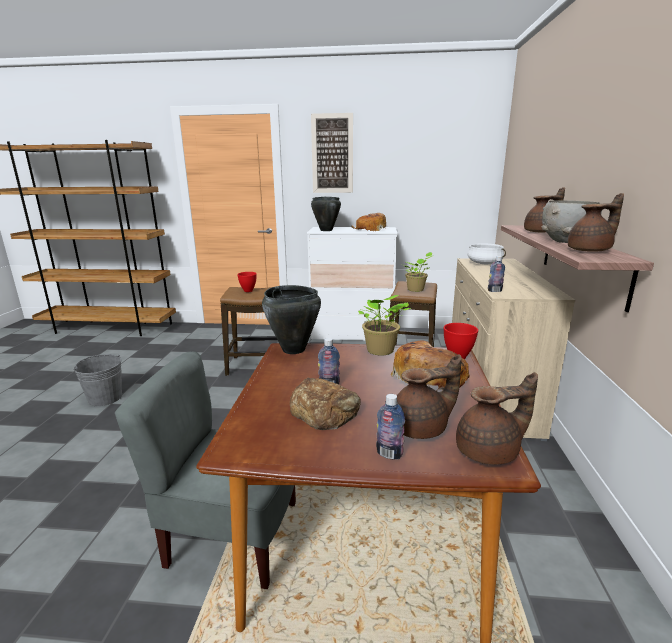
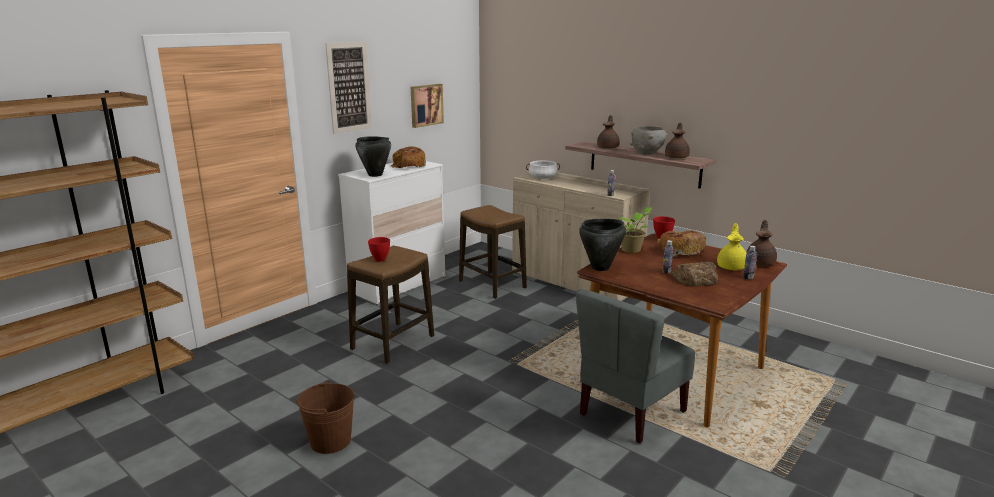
camera: 55 degrees left, 0 degrees up
(105, 398) = (330, 441): grey bucket -> brown bucket
(416, 290) = (495, 214): potted plant -> none
(421, 178) = (425, 105): none -> picture
(421, 428) = (732, 267): brown teapot -> yellow teapot

